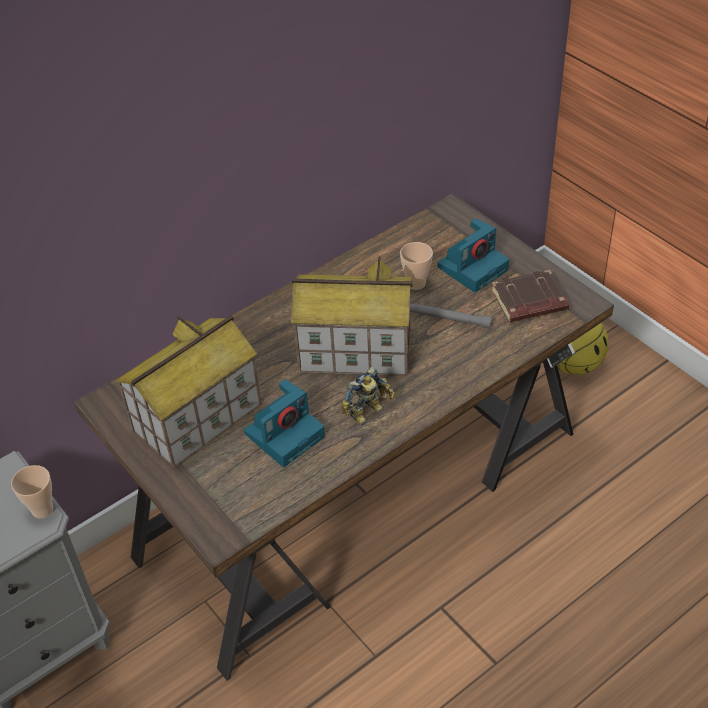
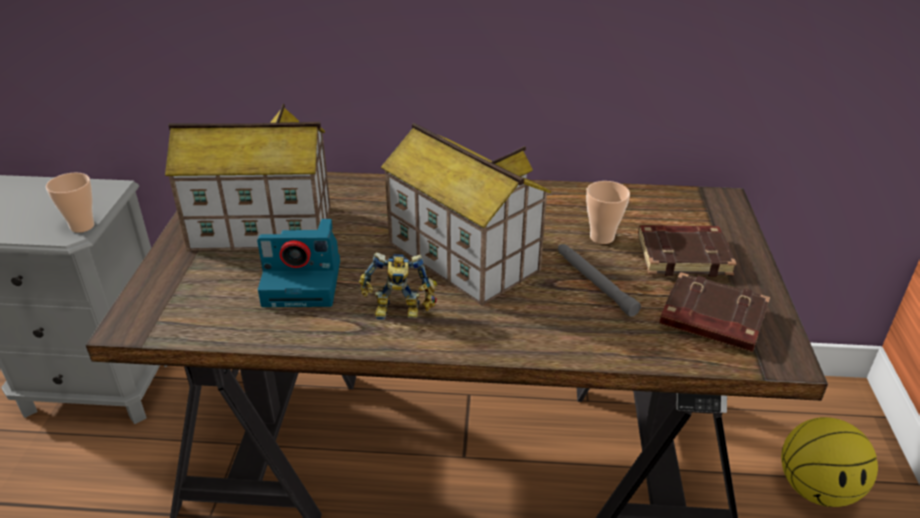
camera: 40 degrees right, 10 degrees down
(473, 267) = (684, 255): camera -> brown book

